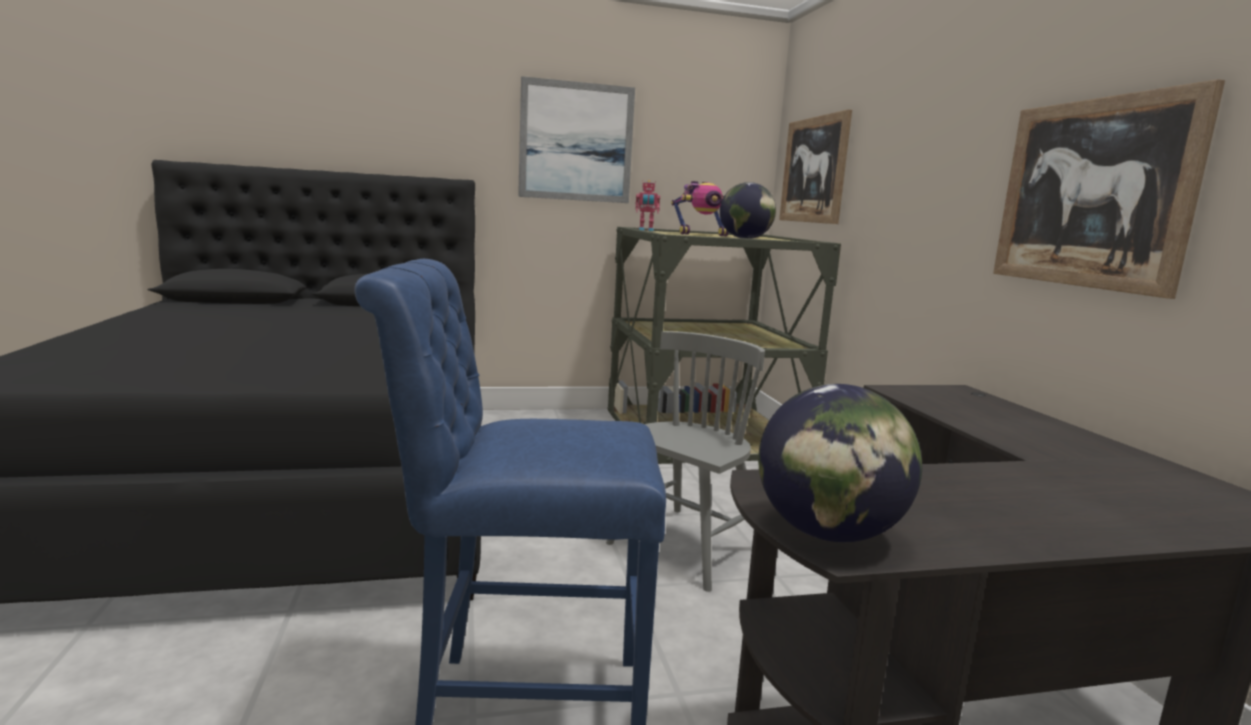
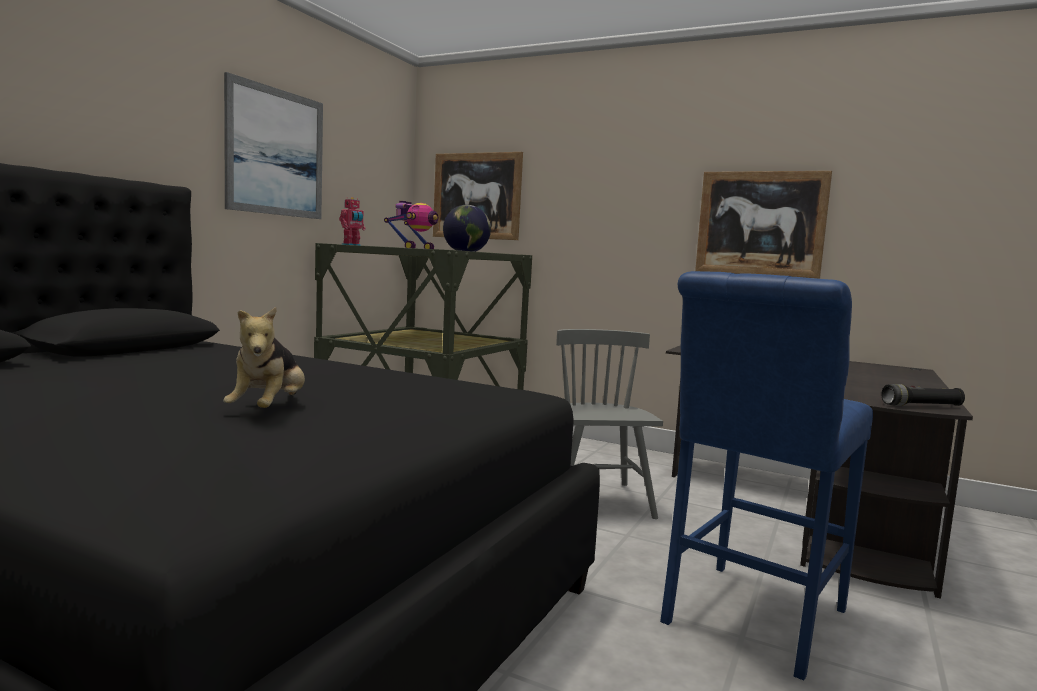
camera: 50 degrees left, 5 degrees down
(243, 348) = (269, 410): none -> plush toy
(828, 534) = (921, 406): globe -> black flashlight

